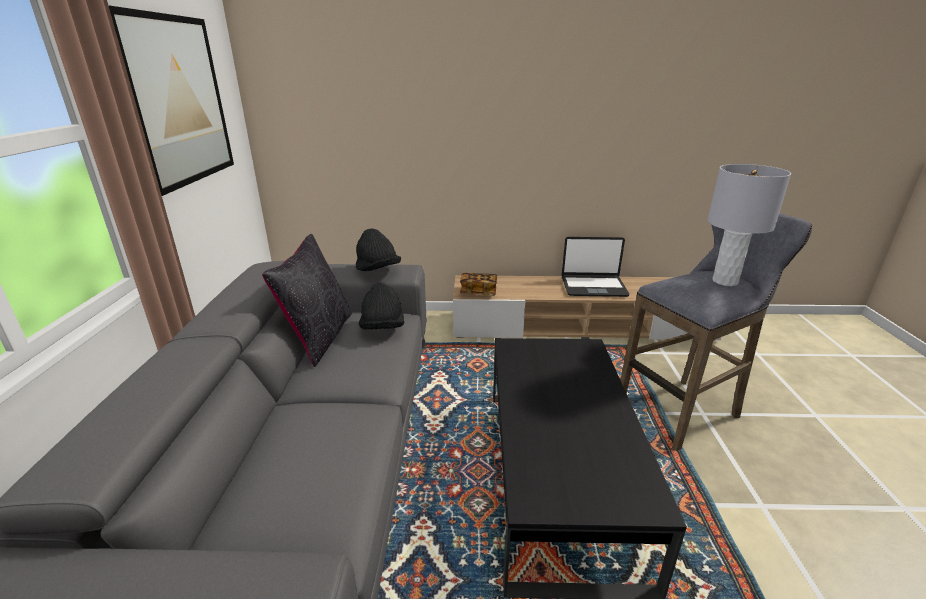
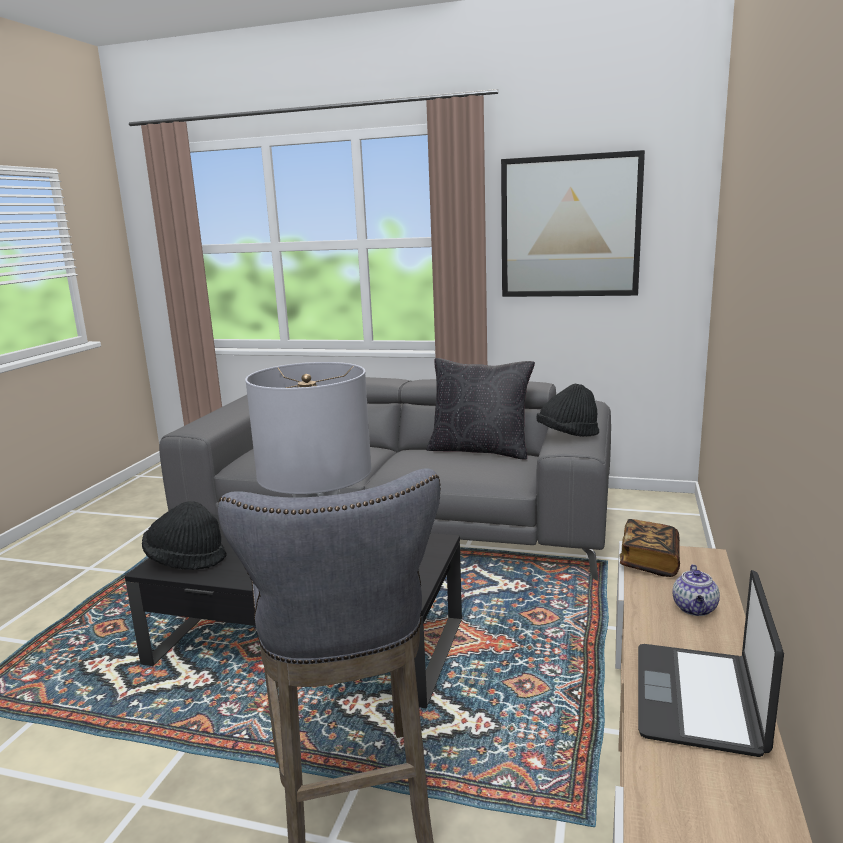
camera: 105 degrees right, 10 degrees down
(382, 328) = (483, 470): black hat -> black hat (186, 560)
(523, 284) = (695, 609): none -> teapot

